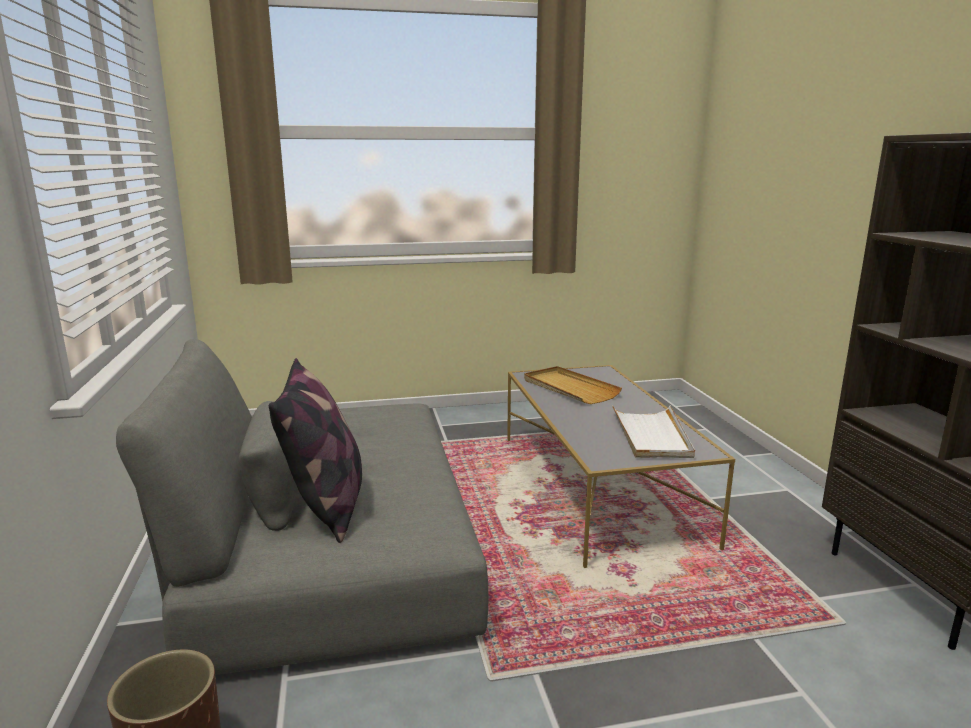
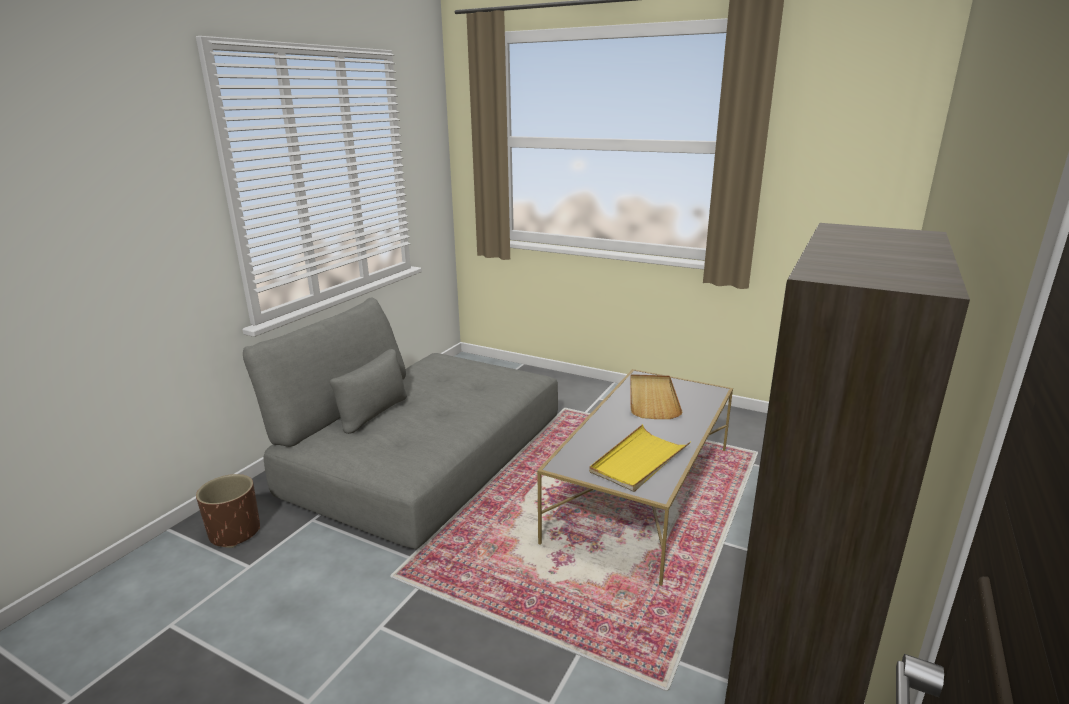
camera: 40 degrees right, 5 degrees up
(327, 505) = (384, 428): pillow -> none
(651, 435) = (639, 461): white tray -> yellow tray

